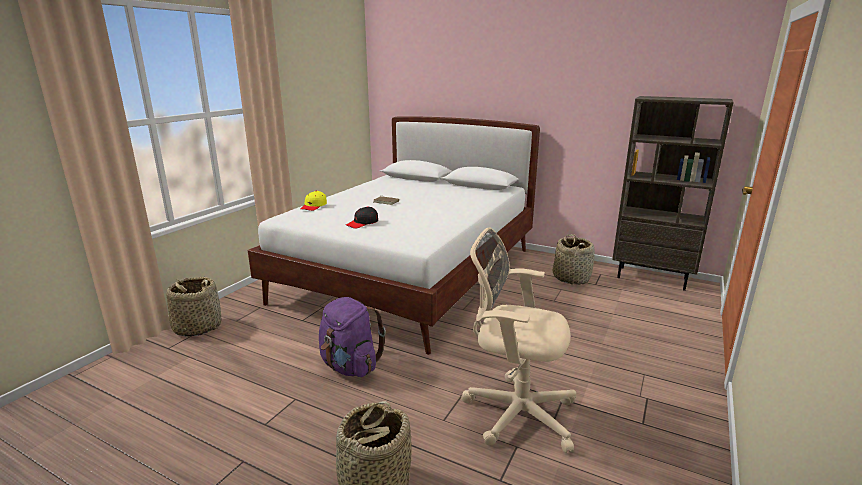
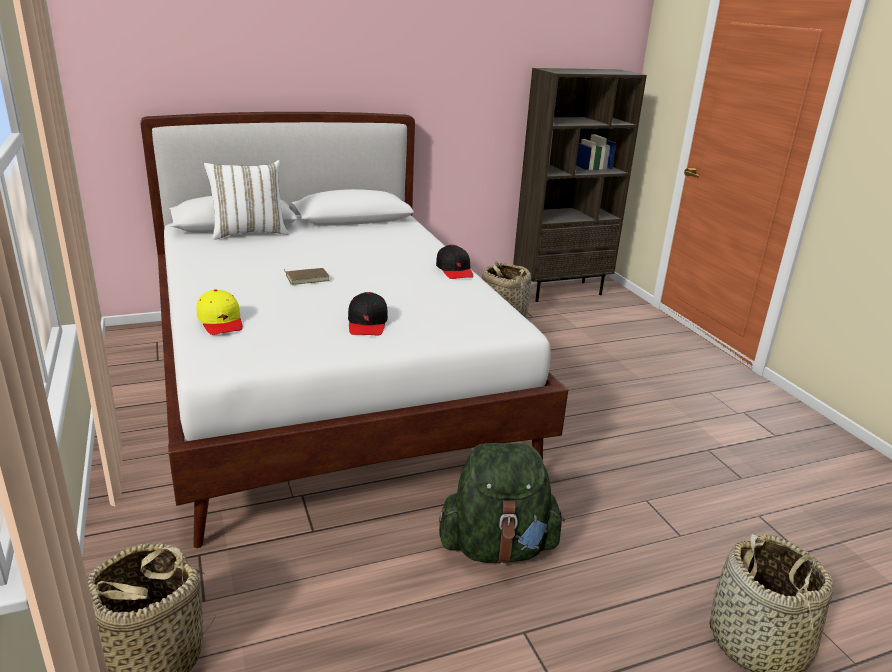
camera: 50 degrees left, 5 degrees up
(350, 366) = (497, 547): purple backpack -> green backpack
(413, 181) = (249, 233): none -> white pillow
(464, 216) = (455, 270): none -> black cap
(515, 412) = (704, 486): beige office chair -> none

